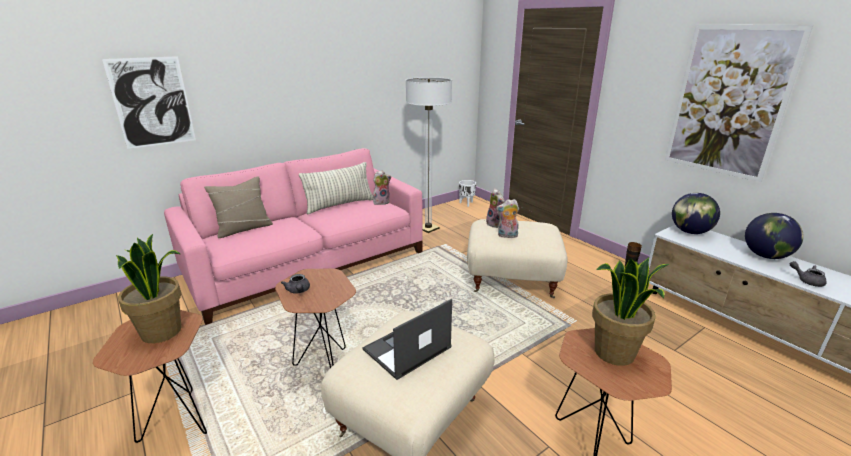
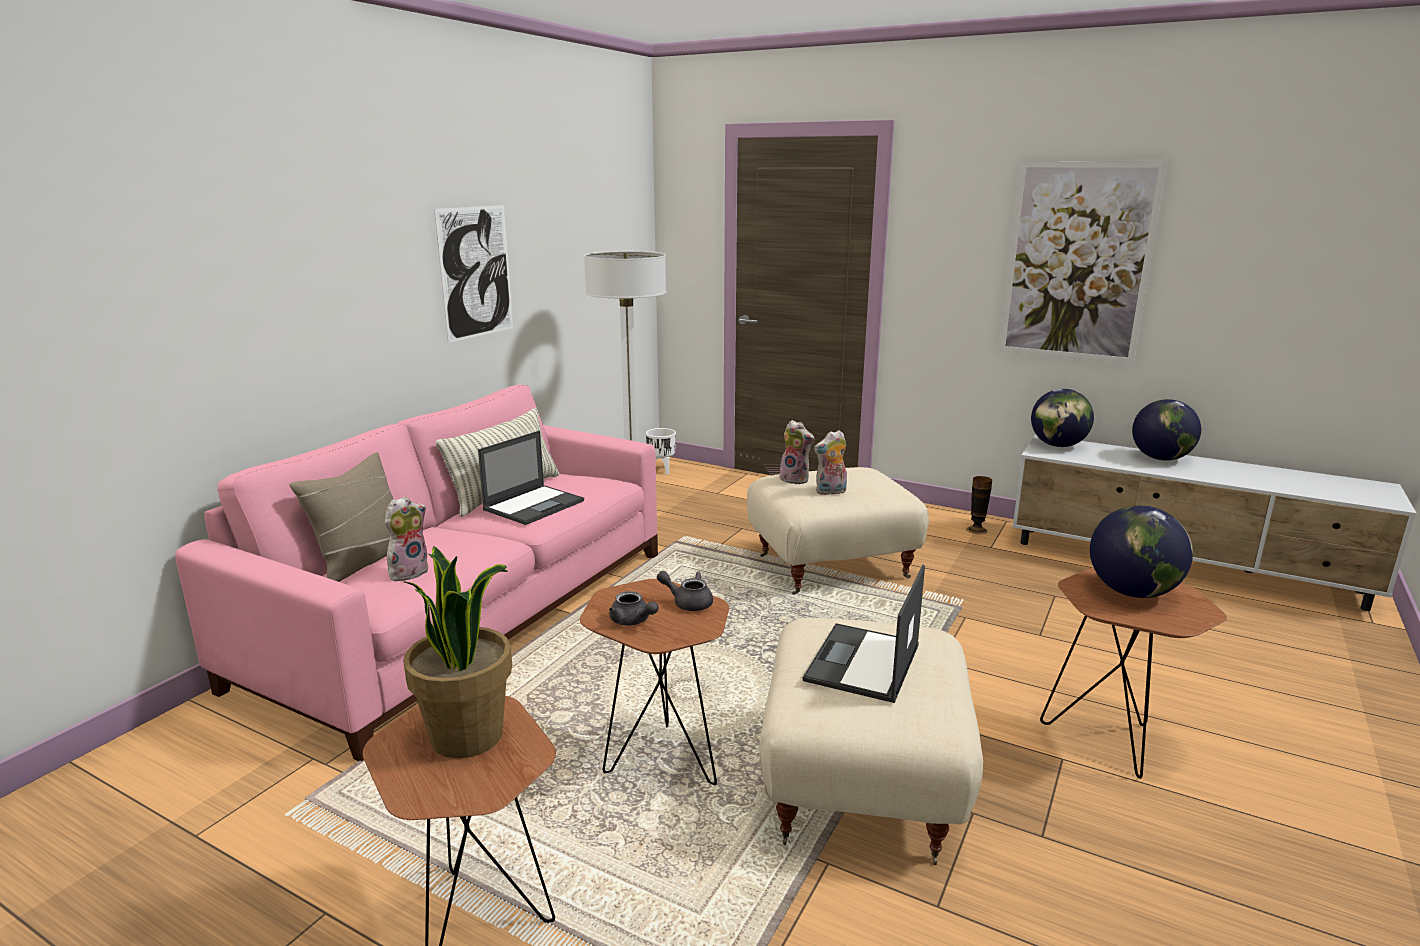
camera: 25 degrees left, 5 degrees down
(152, 102) = (150, 320): picture -> picture (476, 272)
(342, 214) = (534, 505): none -> laptop
(381, 202) = (579, 476): plush toy -> plush toy (409, 572)
(614, 353) = (1133, 592): potted plant -> globe
(807, 281) = (1223, 477): grey teapot -> grey teapot (688, 602)

